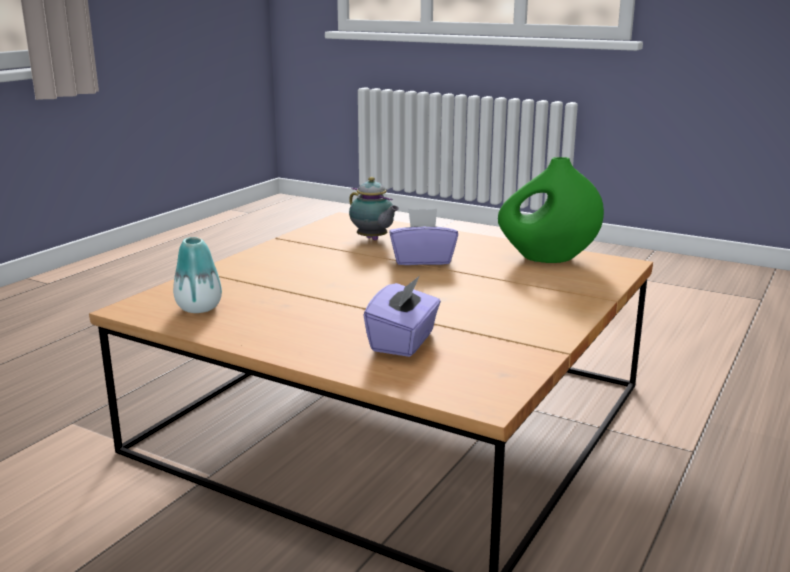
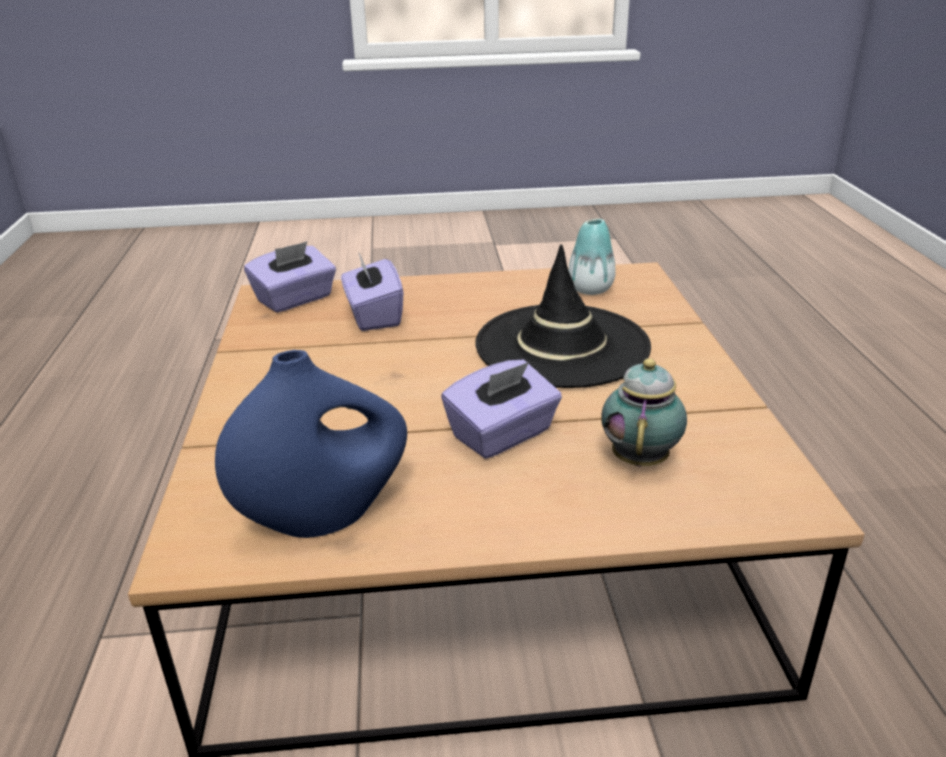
camera: 145 degrees right, 10 degrees up
(308, 283) = (562, 346): none -> black hat
(373, 239) = (640, 458): teapot -> teapot turned 90 degrees clockwise
(458, 382) = (295, 299): none -> purple tissue box
(547, 258) = (325, 516): green vase -> blue vase

